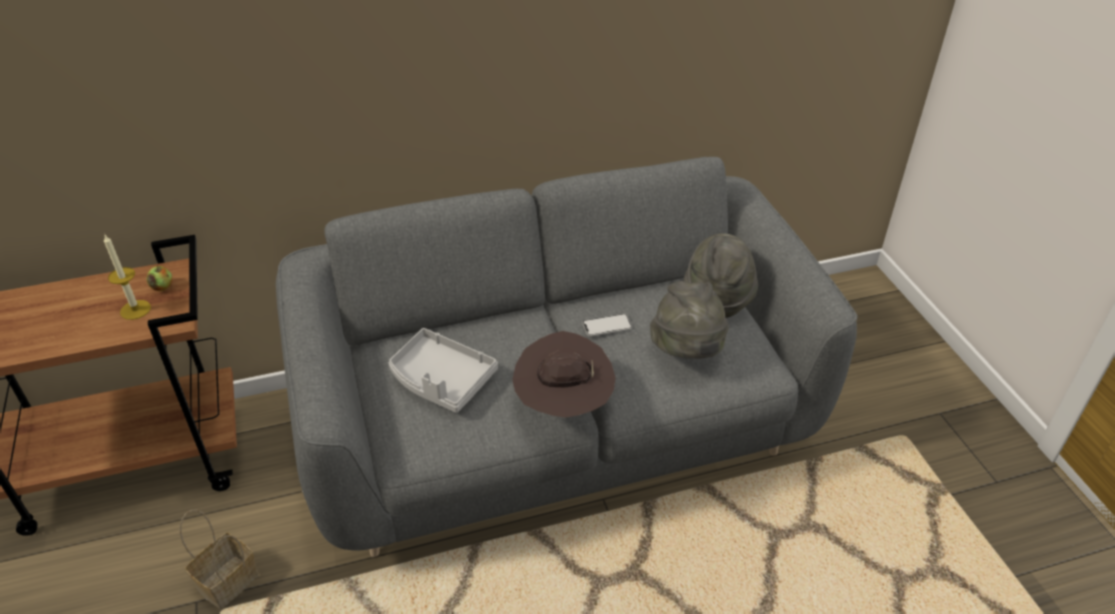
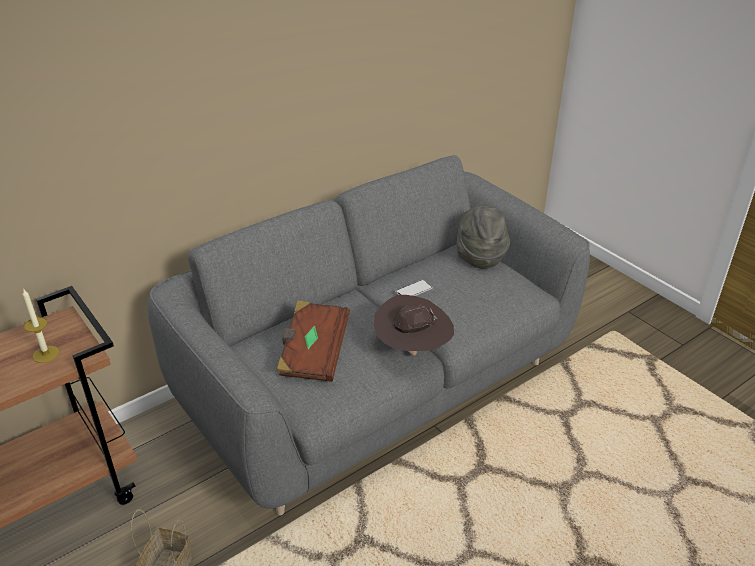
camera: 20 degrees left, 5 degrees down
(162, 287) = (59, 332): apple -> none
(441, 380) = (313, 354): grey tray -> brown book
(687, 353) = (480, 295): grey hat -> none

